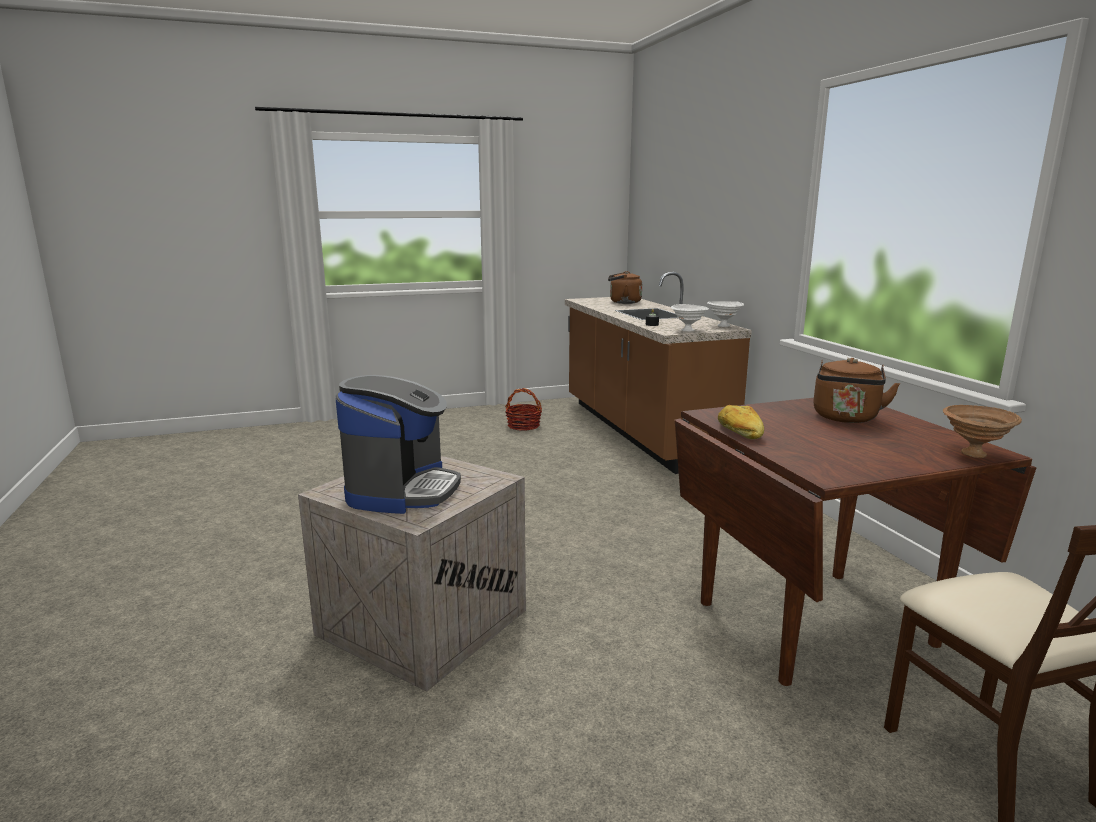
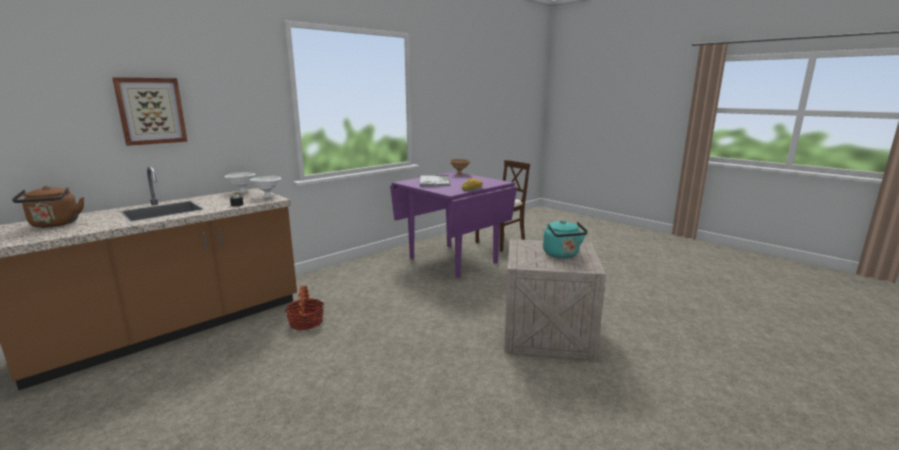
camera: 115 degrees left, 0 degrees up
(402, 490) = (562, 255): coffee machine -> turquoise kettle
(523, 426) = (130, 406): basket -> basket (306, 322)
(704, 217) = (151, 111): none -> picture
(813, 621) = (452, 260): brown dining table -> purple dining table
(846, 418) = (434, 181): brown kettle -> tray

